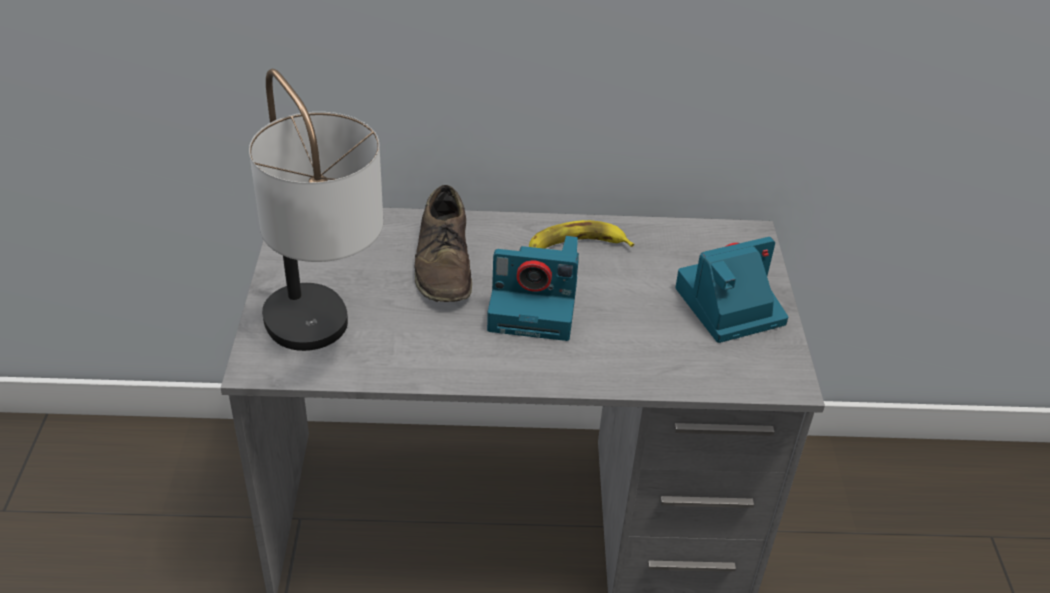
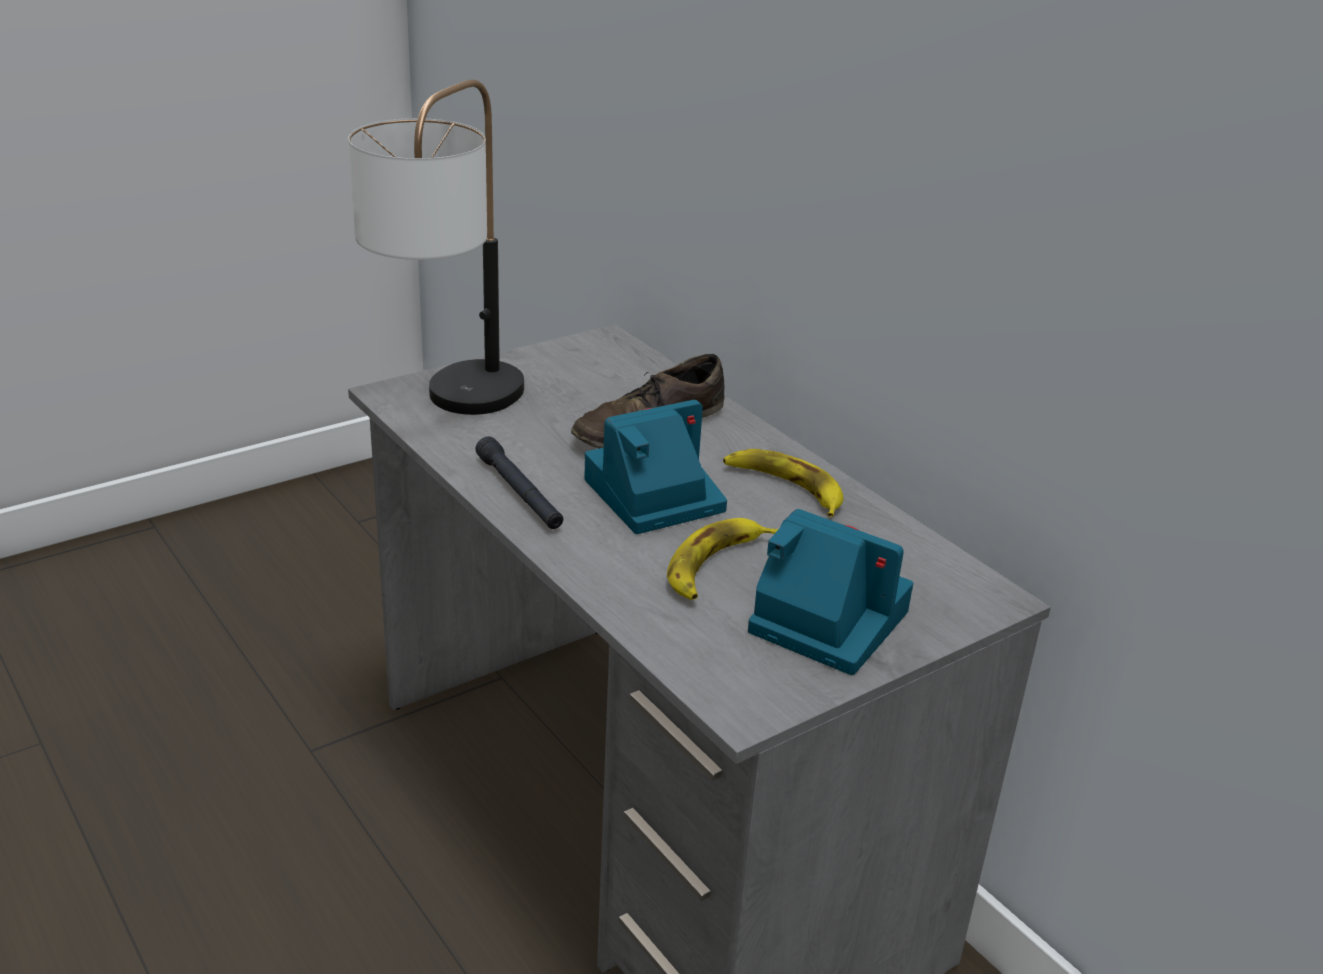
camera: 55 degrees right, 10 degrees down
(476, 365) = (519, 493): none -> black flashlight
(536, 306) = (652, 496): camera -> camera turned 90 degrees clockwise
(639, 320) = (715, 566): none -> banana

